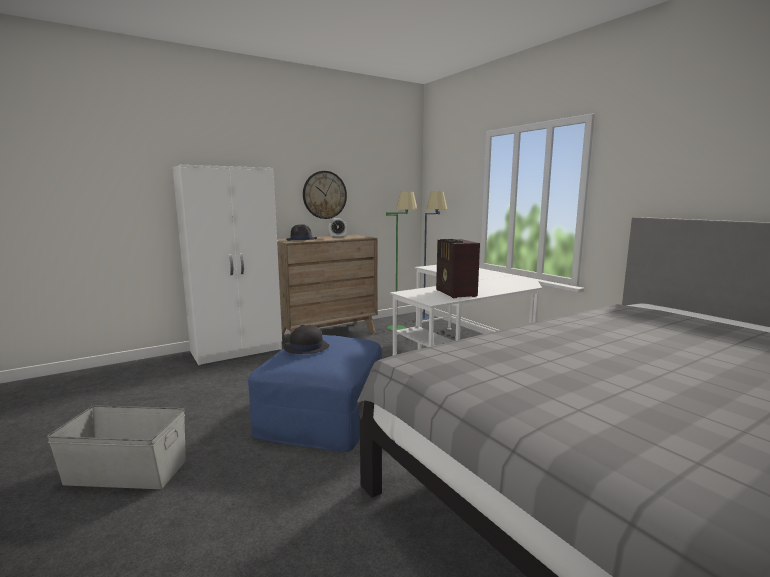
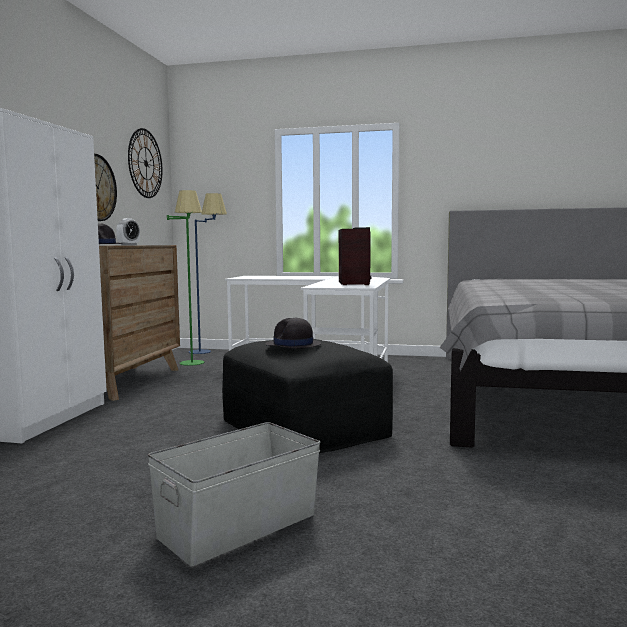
camera: 45 degrees left, 5 degrees down
(322, 413) = (303, 426): blue ottoman -> black ottoman
(387, 170) = (145, 163): none -> wall clock
(455, 293) = (354, 283): radio -> radio turned 120 degrees counterclockwise

